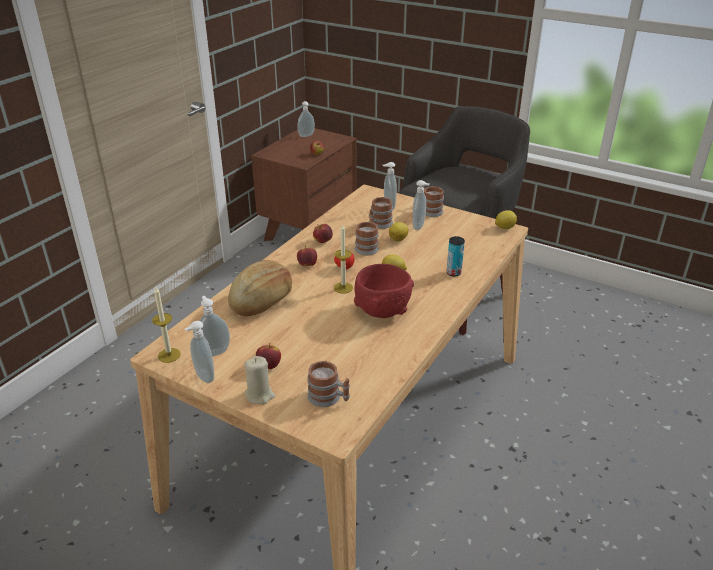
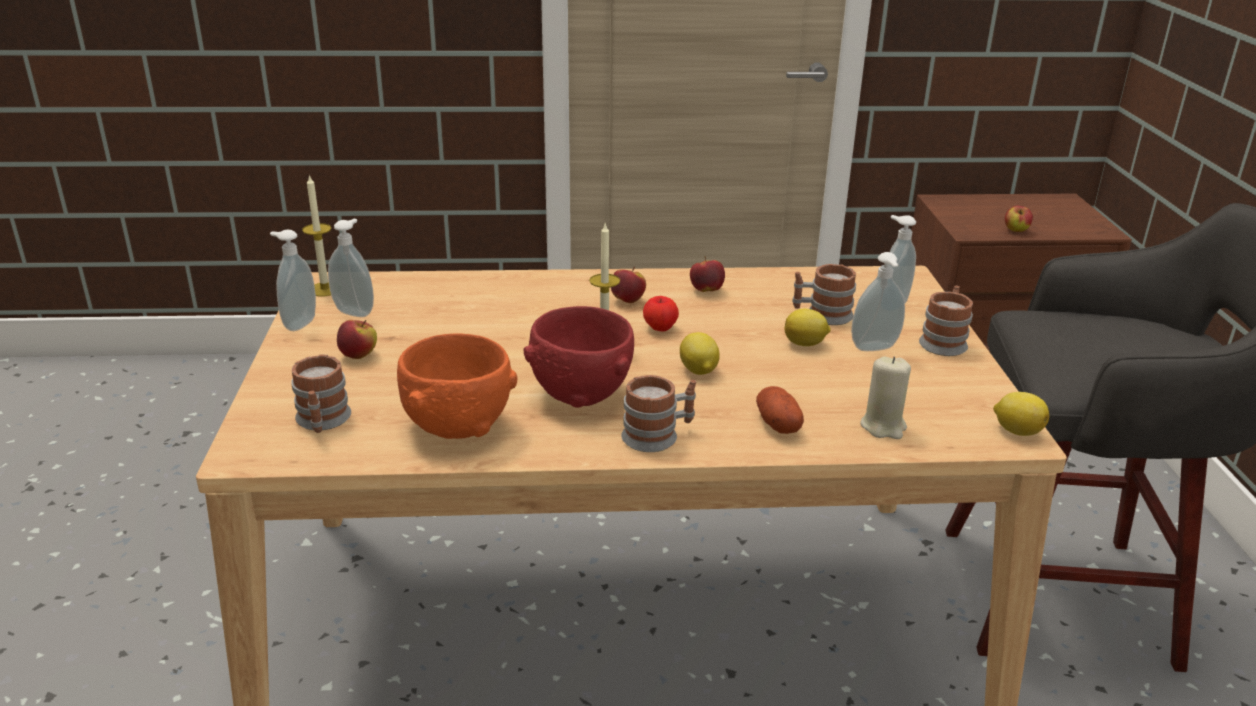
camera: 55 degrees right, 5 degrees down
(260, 395) = (290, 371): beige candle -> beige candle (883, 426)
(262, 300) = (502, 301): bread -> none
(307, 136) = (1050, 205): soap dispenser -> none
(367, 247) = (743, 327): mug -> mug (658, 435)
(376, 355) = (458, 426): none -> orange bowl
(453, 273) = (777, 423): can -> potato

